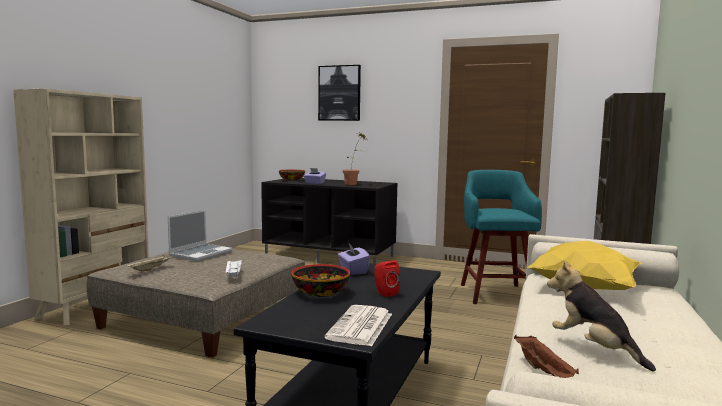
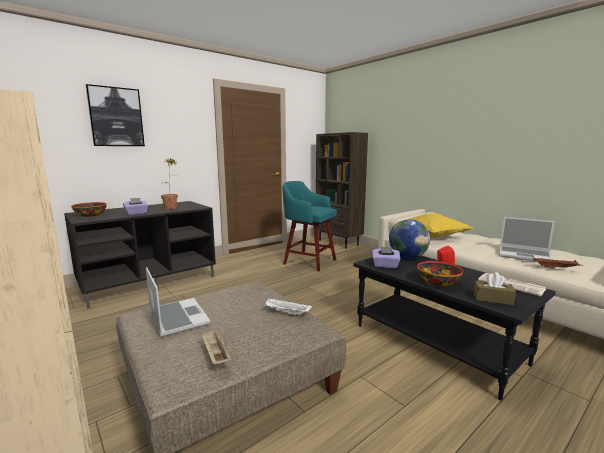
camera: 60 degrees left, 5 degrees up
(289, 316) = (493, 299): none -> brown tissue box
(406, 276) = (407, 257): none -> globe
(594, 348) = (525, 255): plush toy -> laptop

